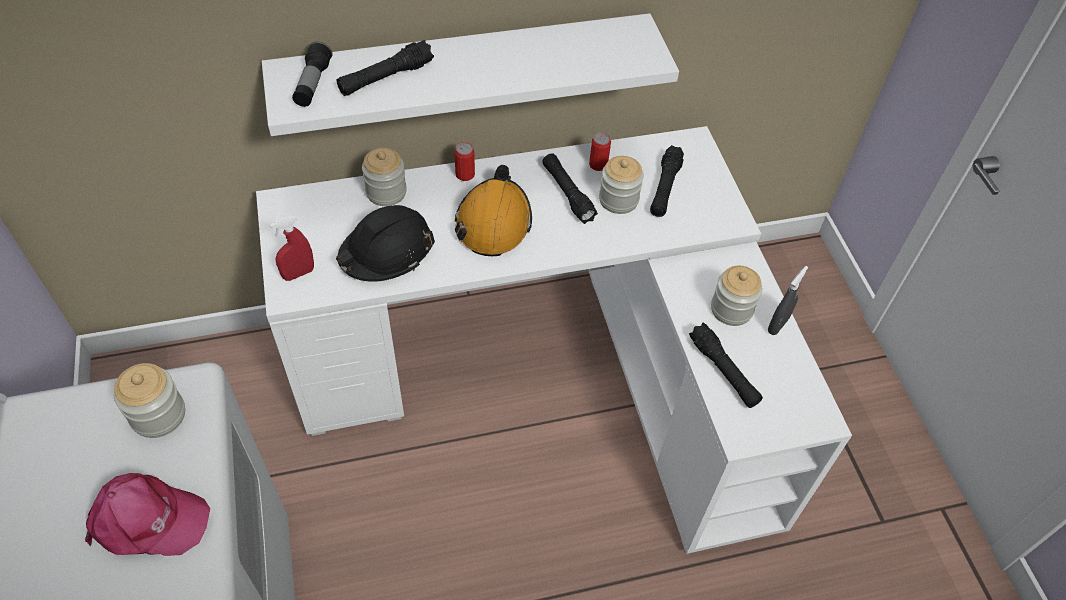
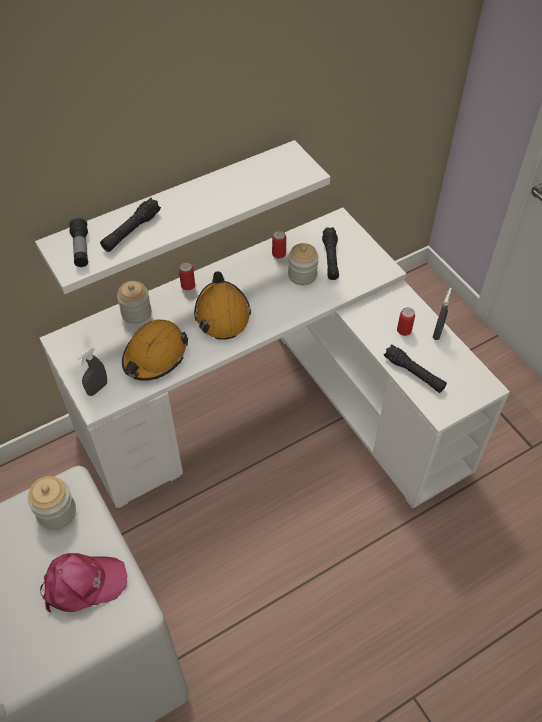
camera: 15 degrees left, 0 degrees up
(298, 273) = (97, 388): red spray bottle -> grey spray bottle
(386, 252) = (155, 356): black hard hat -> orange hard hat
(567, 193) = (265, 280): black flashlight -> none
(731, 309) = (404, 330): jar -> can

